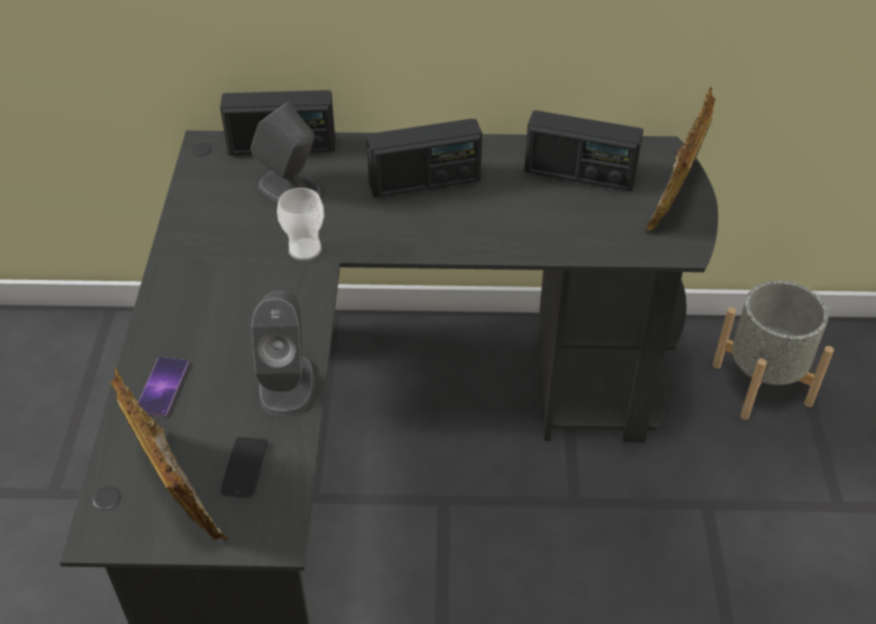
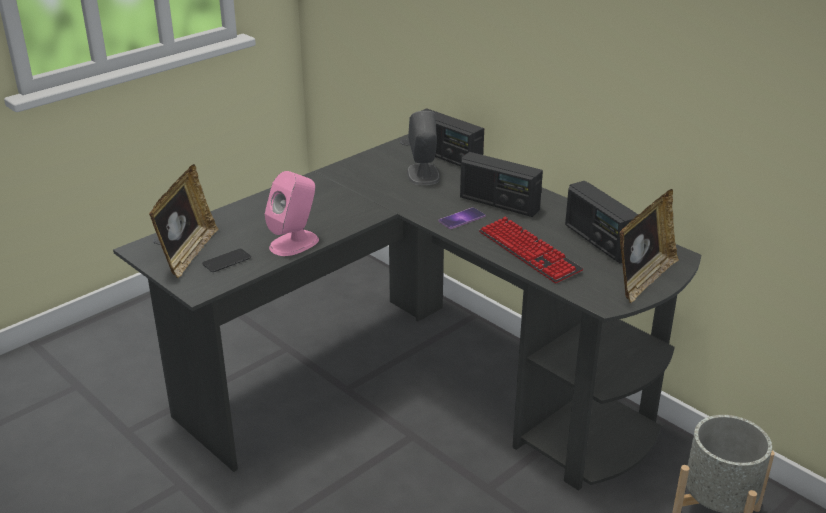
camera: 45 degrees right, 15 degrees down
(162, 386) = (243, 216): phone -> phone (461, 218)
(286, 383) = (294, 243): grey speaker -> pink speaker
(305, 249) = (389, 200): cup -> none
(539, 229) = (529, 252): none -> keyboard
(674, 198) = (643, 279): picture frame -> picture frame turned 150 degrees clockwise

